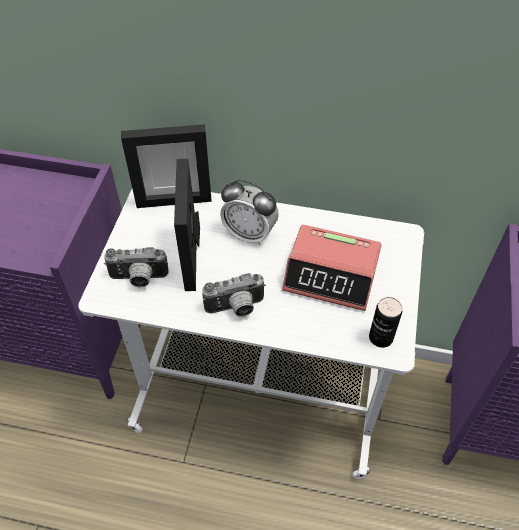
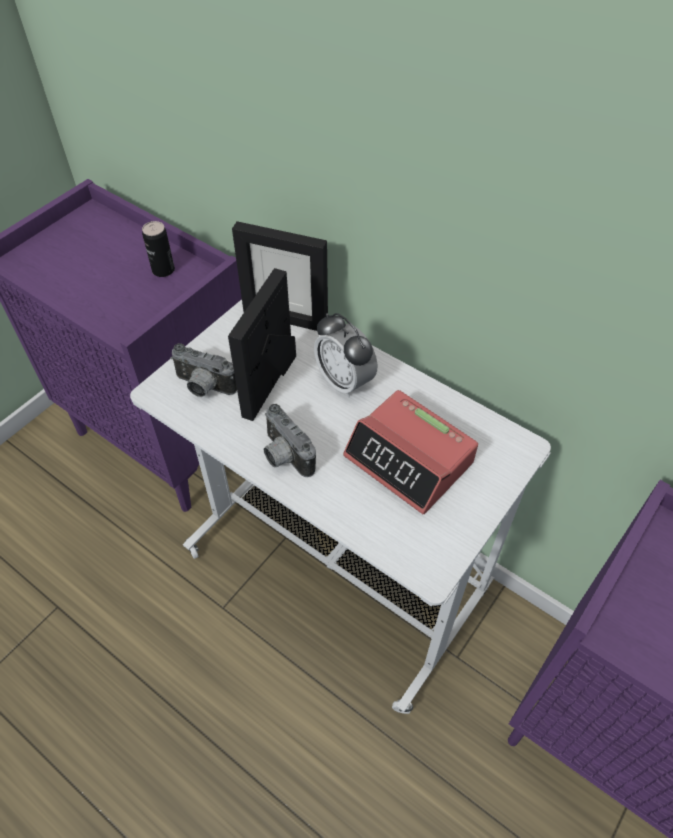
camera: 25 degrees right, 0 degrees up
(236, 308) = (283, 456): camera -> camera turned 45 degrees clockwise
(381, 337) = (425, 552): can -> can (163, 270)

